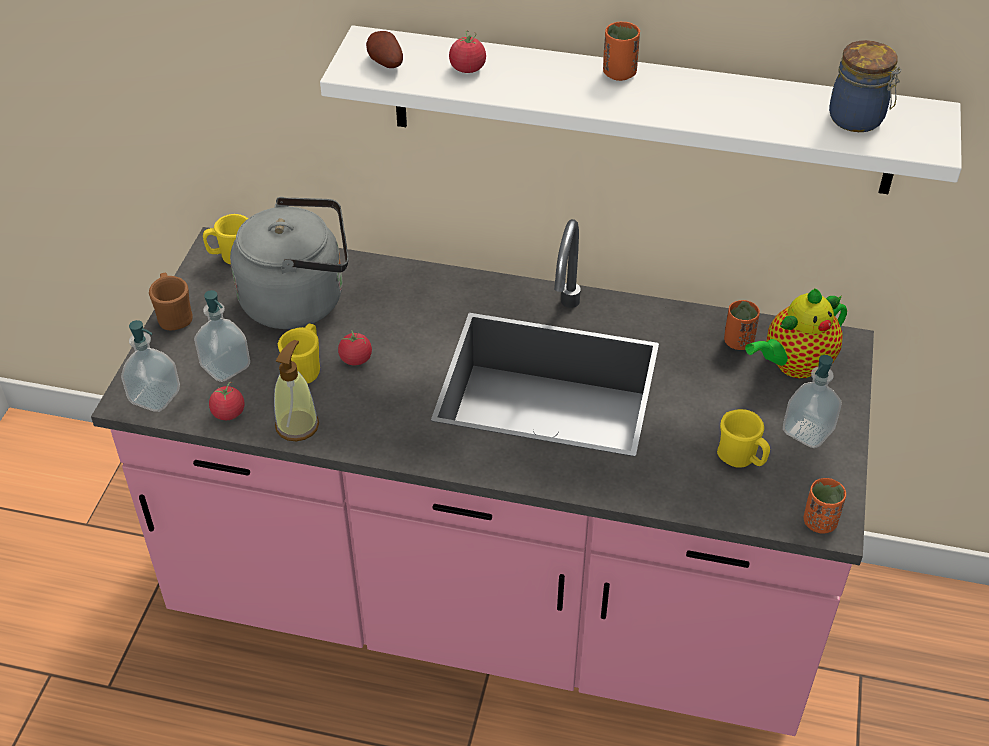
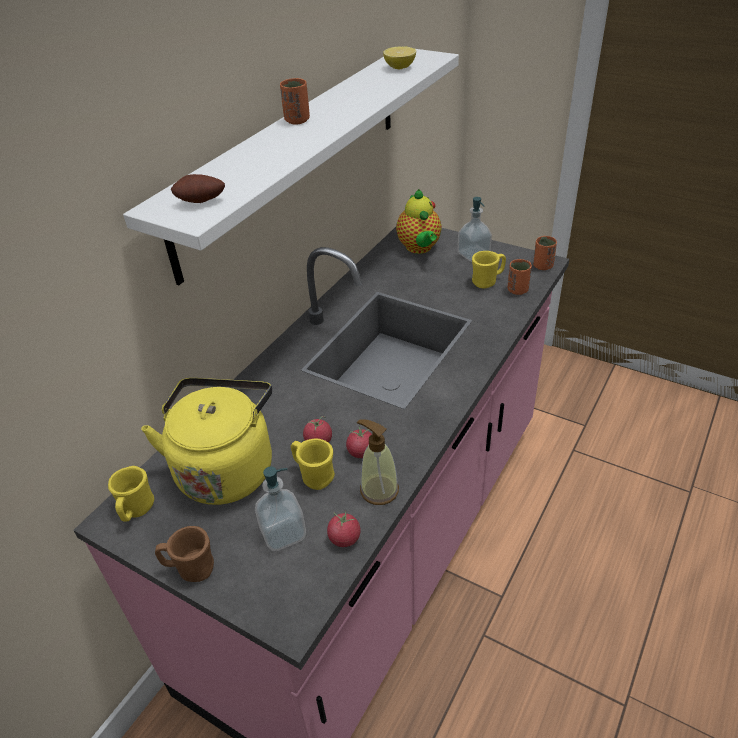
camera: 70 degrees left, 5 degrees down
(155, 396) = (297, 597): soap dispenser -> none
(300, 299) = (226, 467): grey kettle -> yellow kettle
(467, 68) = (242, 170): tomato -> tomato (361, 452)
(738, 341) = (391, 262): orange cup -> orange cup (517, 290)
(858, 119) = (400, 68): jar -> lemon

